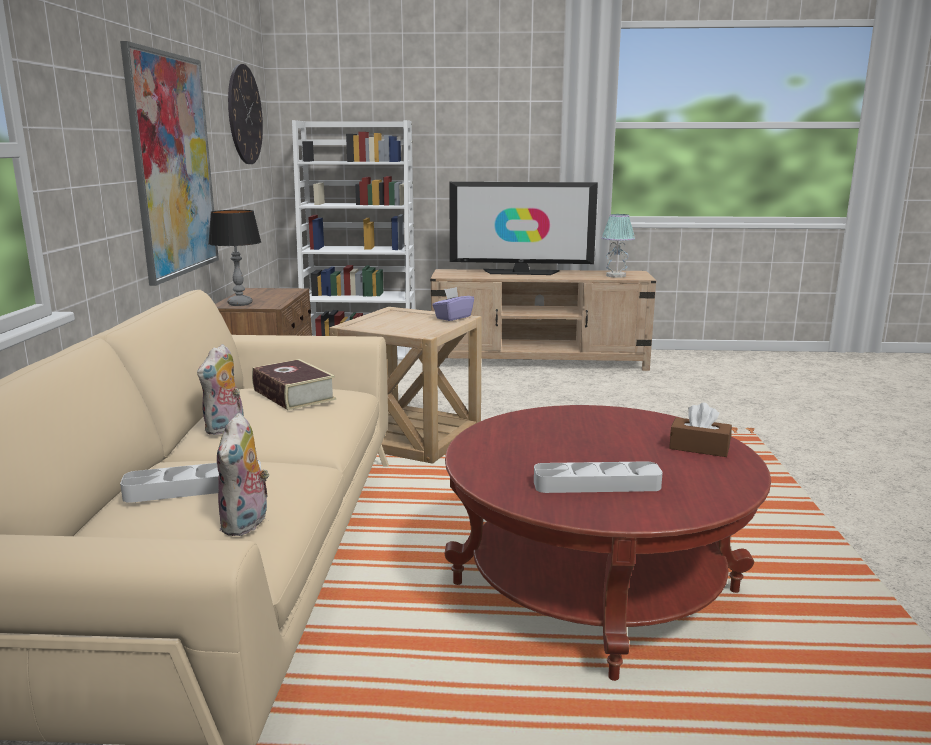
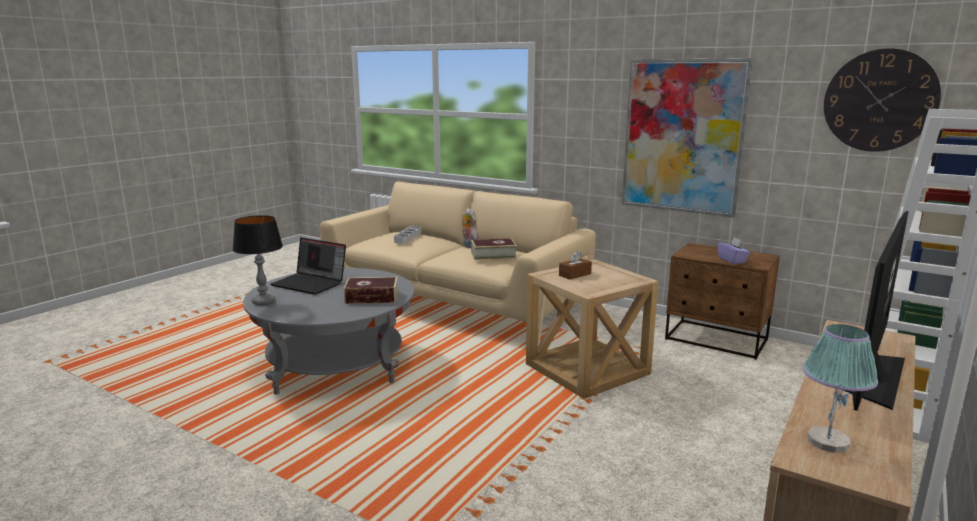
camera: 120 degrees right, 0 degrees up
(240, 304) = (699, 249): table lamp -> table lamp (264, 302)
(246, 524) = (375, 242): plush toy -> none
(453, 317) = (589, 289): purple tissue box -> purple tissue box (732, 260)
(575, 424) = (372, 297): none -> book
(595, 587) = (336, 364): red coffee table -> grey coffee table
(596, 484) = (311, 283): grey tray -> laptop
(699, 448) = (298, 310): brown tissue box -> brown tissue box (575, 274)

